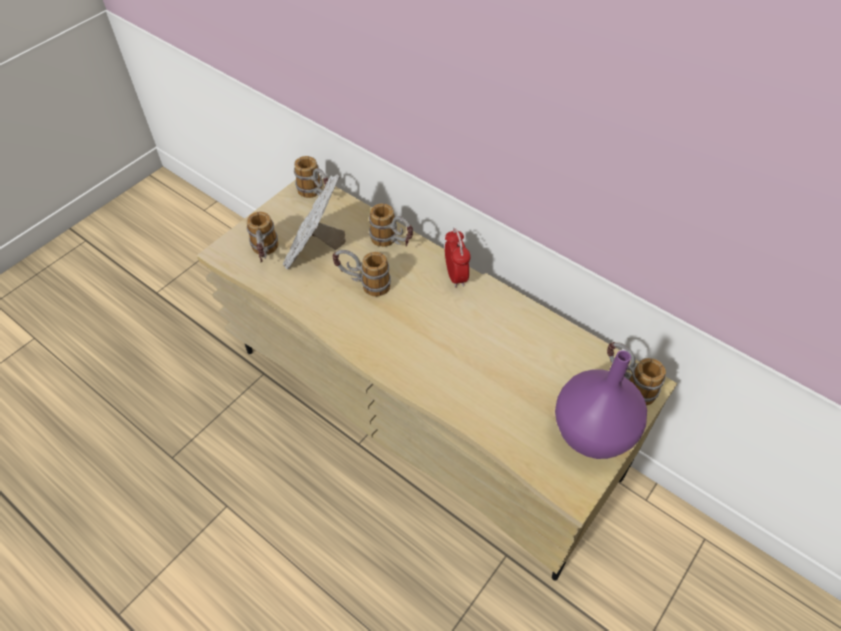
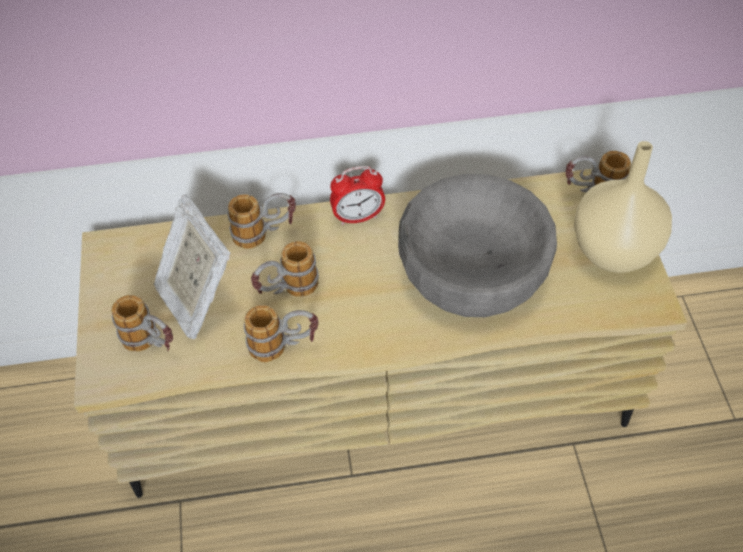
camera: 45 degrees left, 0 degrees up
(316, 196) = (128, 249): mug -> mug (284, 347)
(455, 275) = (358, 217): alarm clock -> alarm clock turned 135 degrees clockwise
(480, 364) = (473, 272): none -> grey bowl
(590, 433) = (613, 253): purple vase -> beige vase

